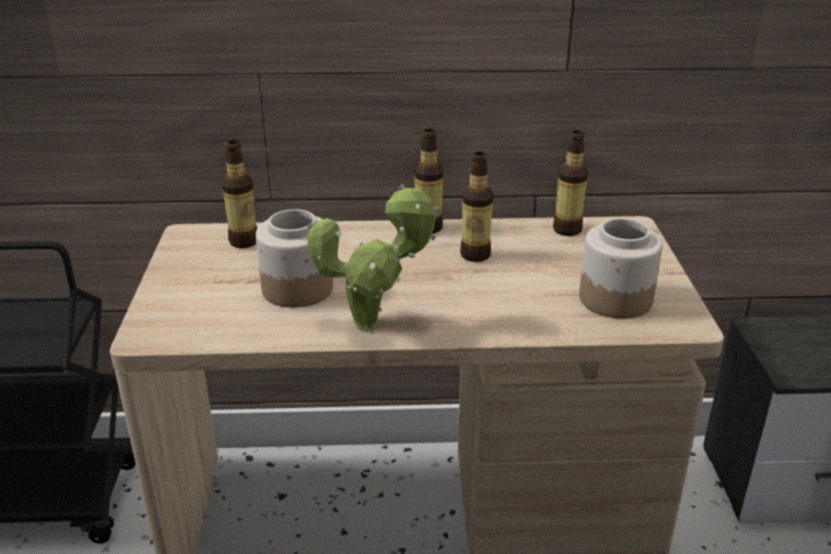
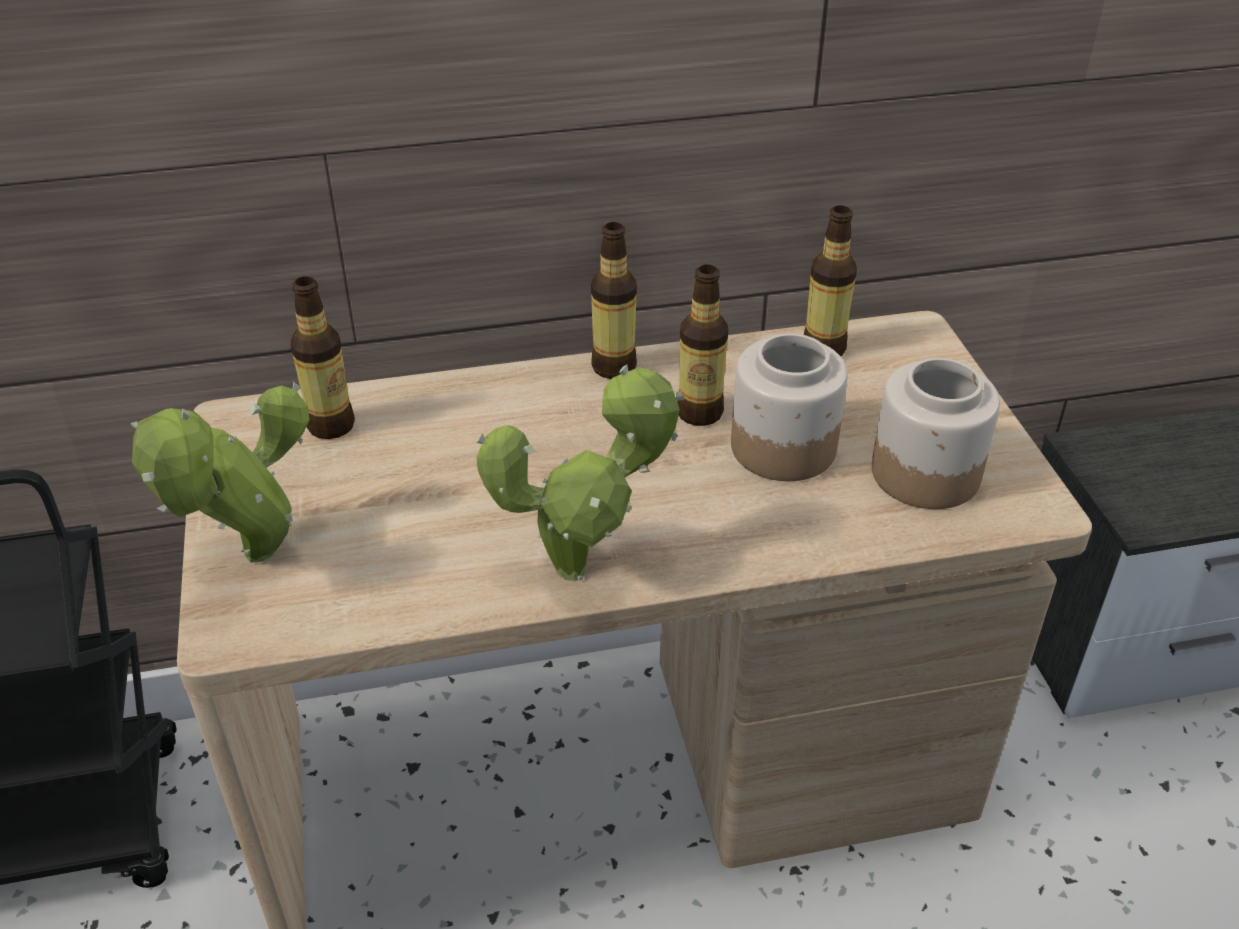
camera: 10 degrees left, 10 degrees up
(173, 302) = (253, 561): none -> potted plant
(296, 289) = (443, 511): jar -> jar (782, 448)

